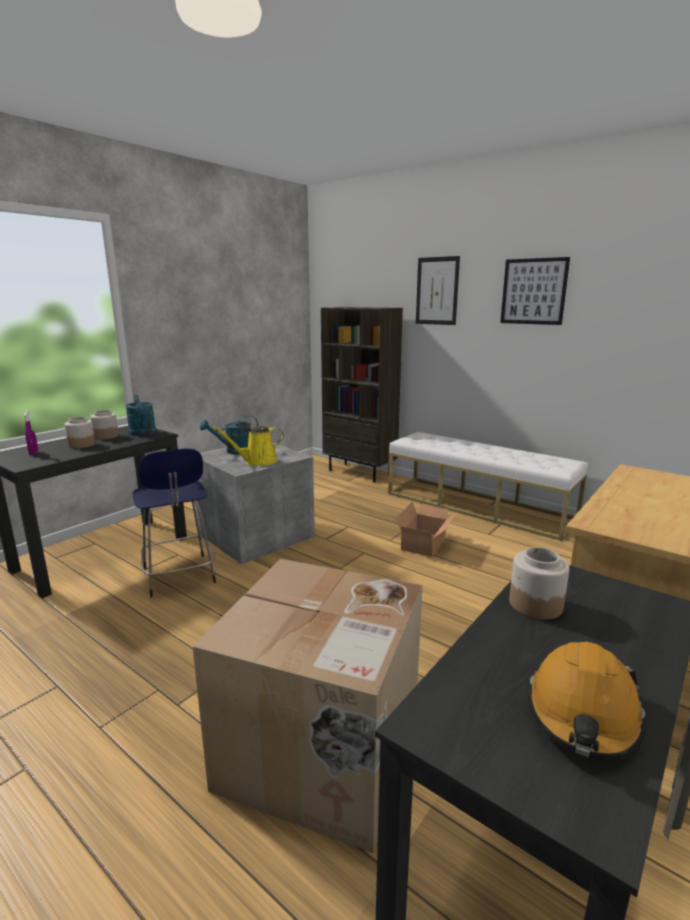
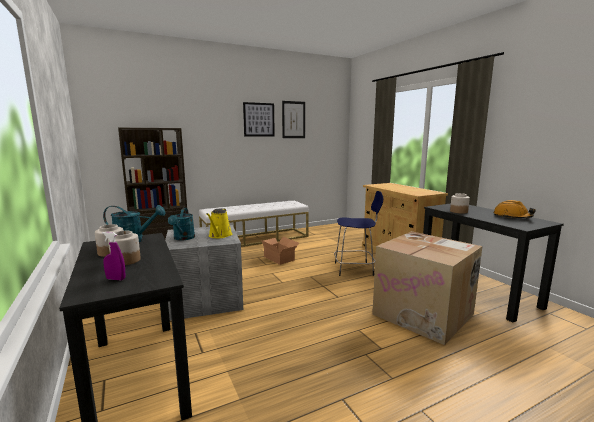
camera: 65 degrees left, 5 degrees down
(179, 576) = (233, 335): blue stool -> blue stool (355, 269)
(437, 291) = (201, 118): picture -> picture (293, 120)

